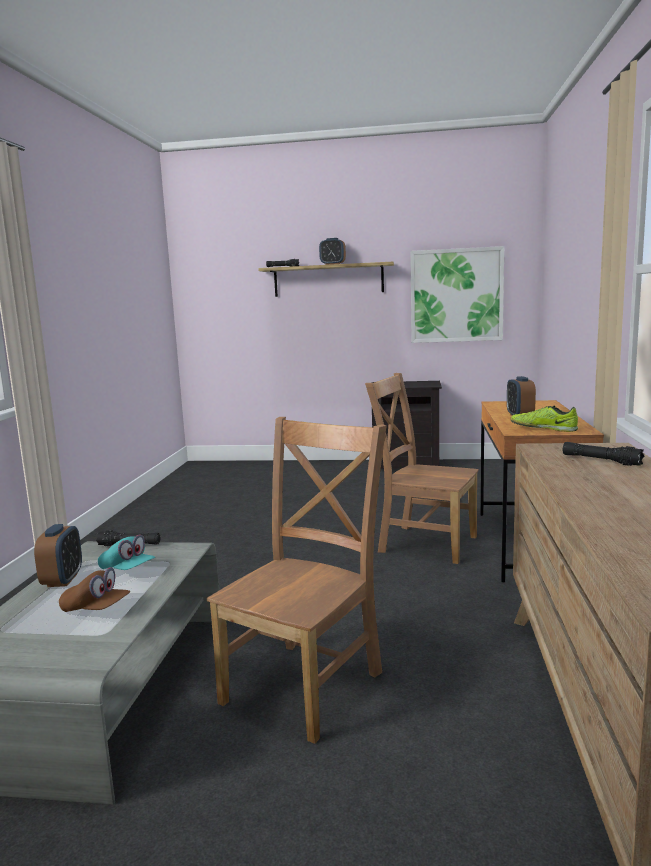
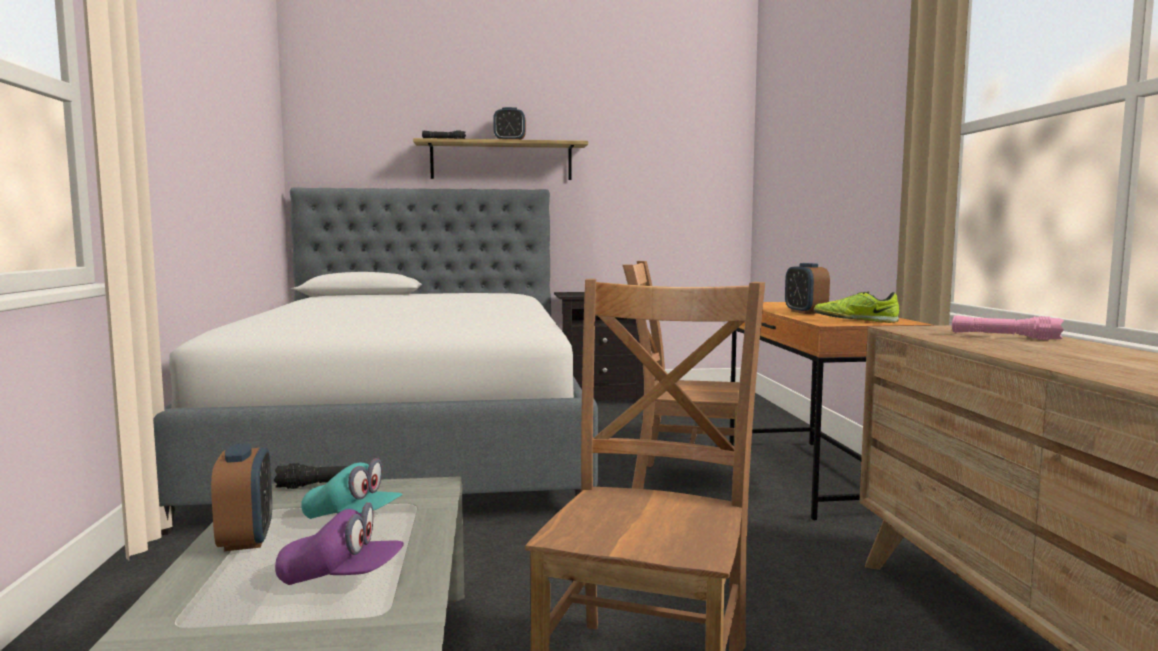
camera: 15 degrees left, 5 degrees down
(96, 609) = (340, 577): brown cap -> purple cap
(246, 500) = (410, 442): none -> bed
(456, 295) = (658, 188): picture -> none
(601, 461) = (1004, 337): black flashlight -> pink flashlight

